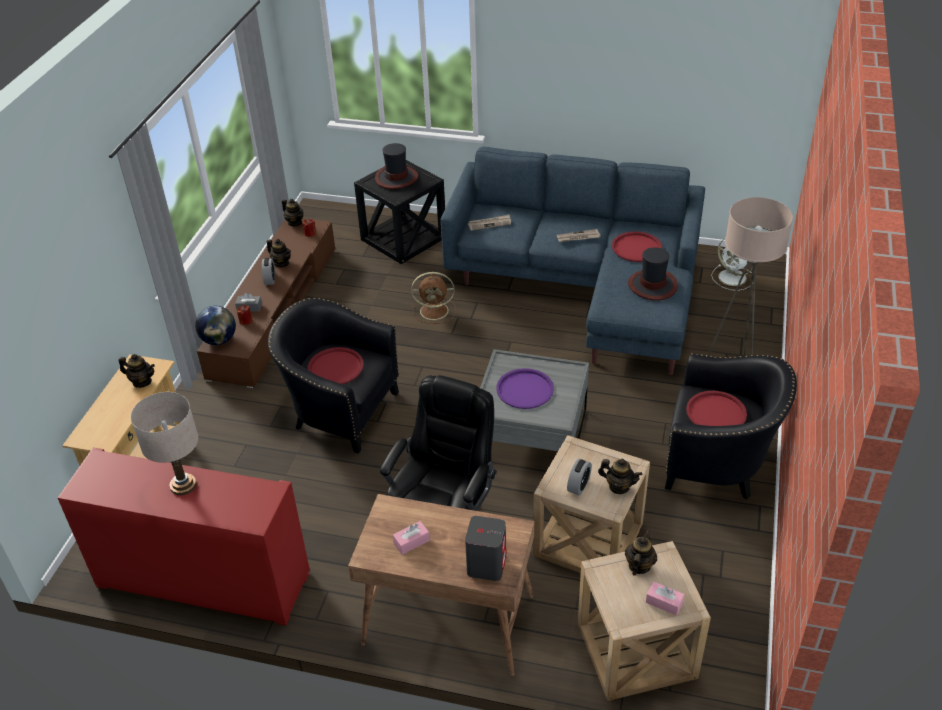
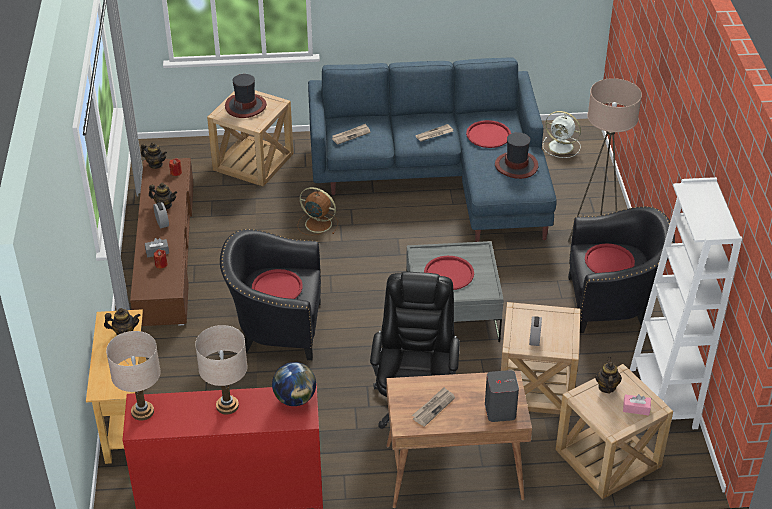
camera: 20 degrees left, 0 degrees up
(95, 471) = (142, 412): none -> beige table lamp
(219, 340) = (146, 286): globe -> globe (295, 399)
(403, 238) = (253, 162): black side table -> beige side table
(411, 542) = (433, 407): pink tissue box -> newspaper
(435, 311) = (317, 223): brown fan -> brown fan turned 135 degrees counterclockwise
(525, 389) = (449, 274): purple tray -> red tray
(619, 487) = (565, 333): teapot -> none
(734, 591) = (663, 398): none -> white bookcase

